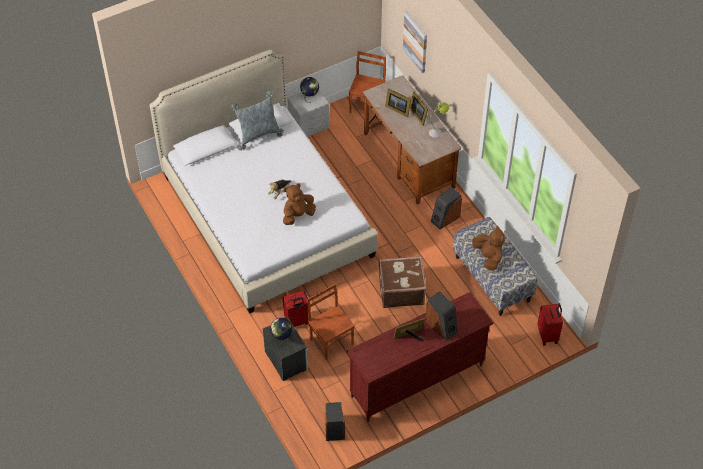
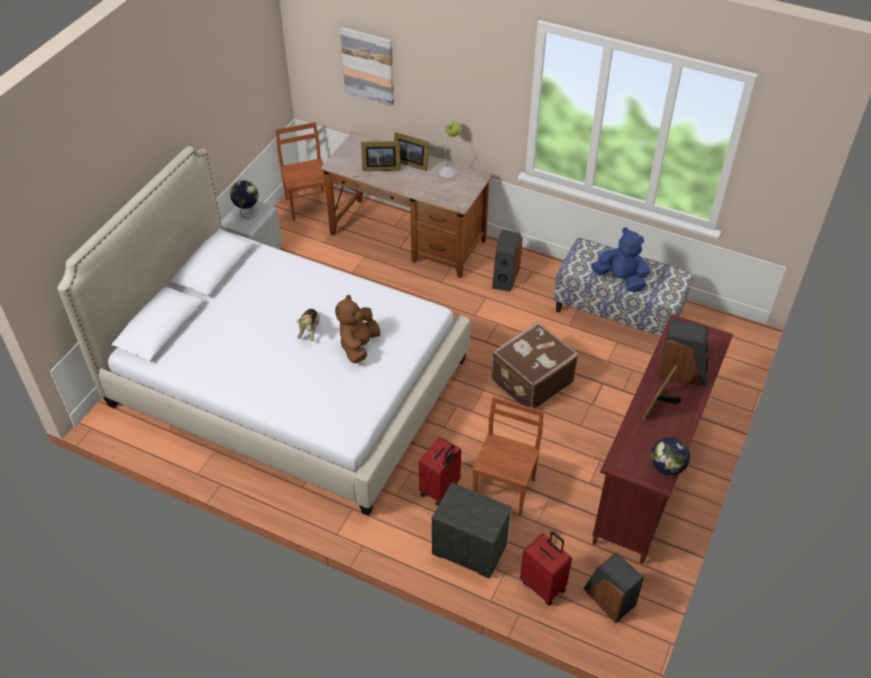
camera: 35 degrees left, 5 degrees down
(257, 137) = (223, 281): pillow -> none
(282, 338) = (468, 514): globe -> globe (665, 473)
(331, 341) = (505, 488): brown chair -> brown chair turned 90 degrees clockwise
(488, 257) = (620, 279): brown plush toy -> blue plush toy
(548, 335) = (733, 339): red suitcase -> red suitcase (544, 585)

